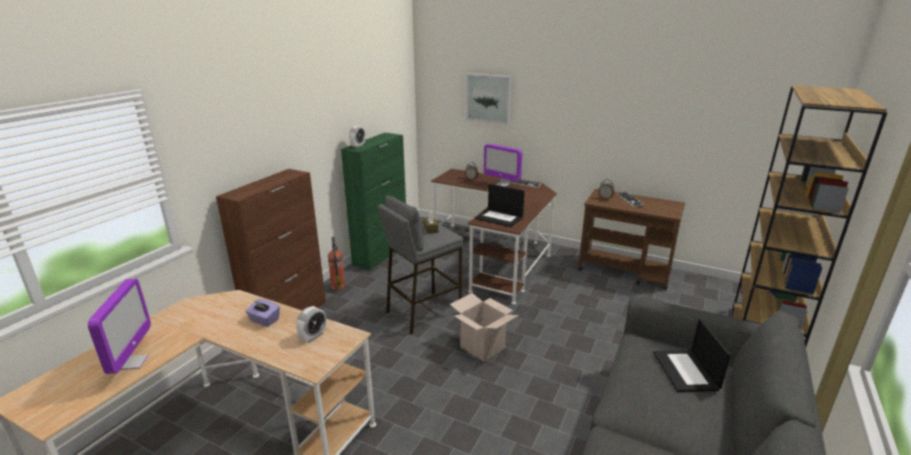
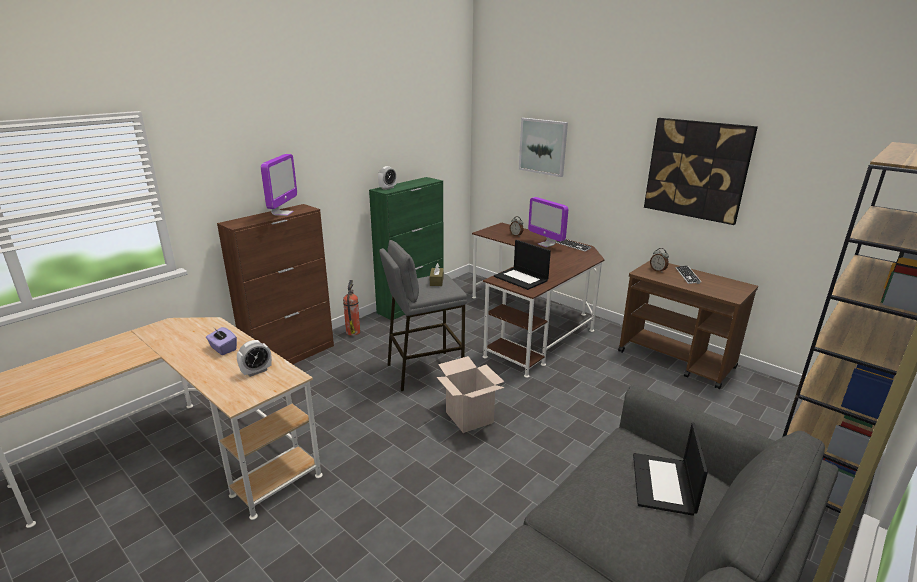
camera: 15 degrees right, 0 degrees up
(132, 362) = (89, 369): monitor -> monitor (282, 213)
(628, 112) = (697, 170): none -> picture

